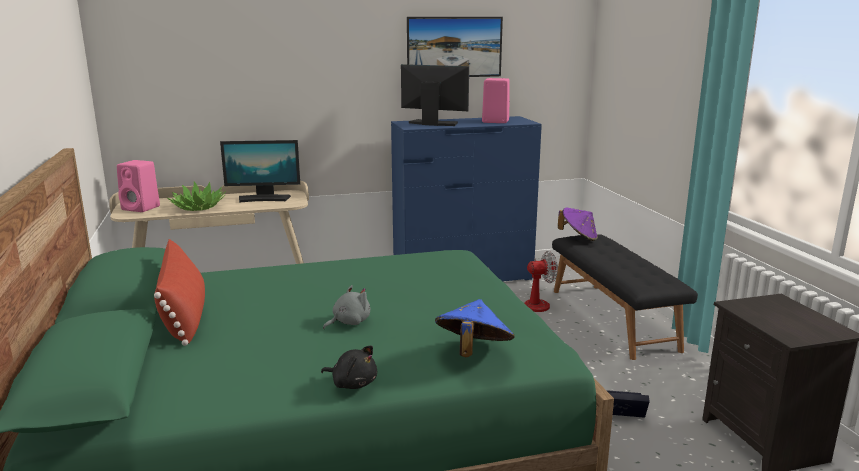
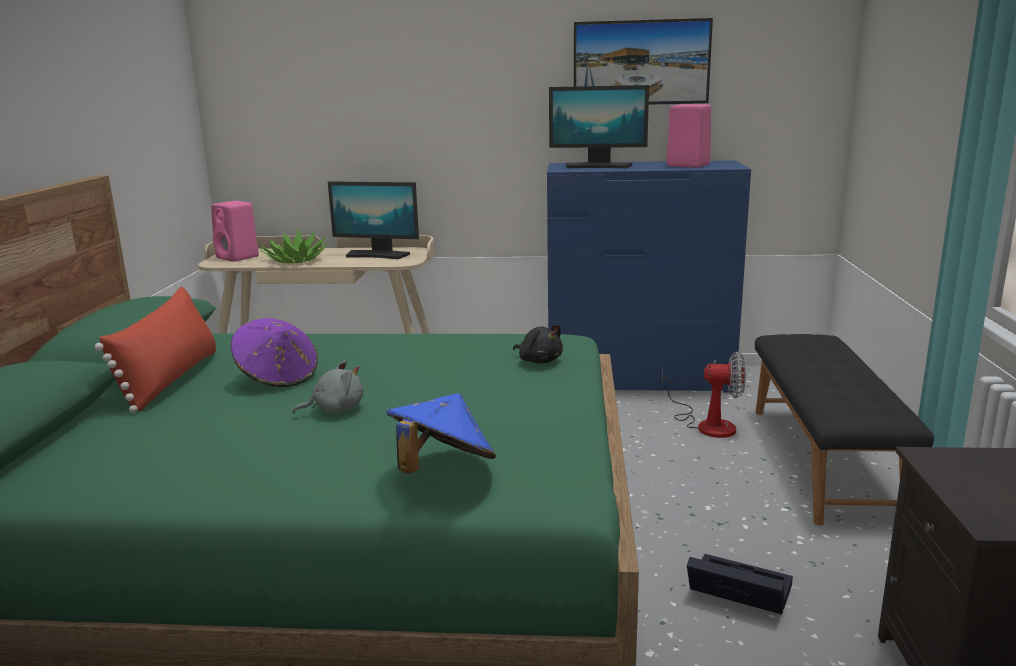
camera: 20 degrees right, 0 degrees up
(352, 383) = (261, 487): black plush toy -> black plush toy (539, 361)
(433, 123) = (598, 166): monitor -> monitor turned 150 degrees clockwise
(578, 237) = (792, 337): purple hat -> purple hat (278, 377)

